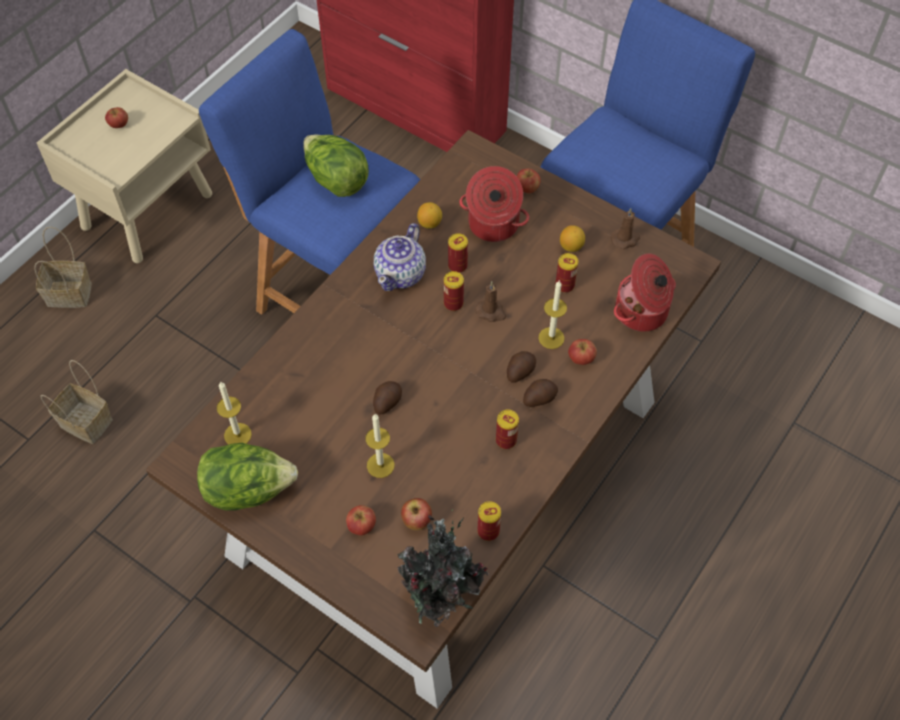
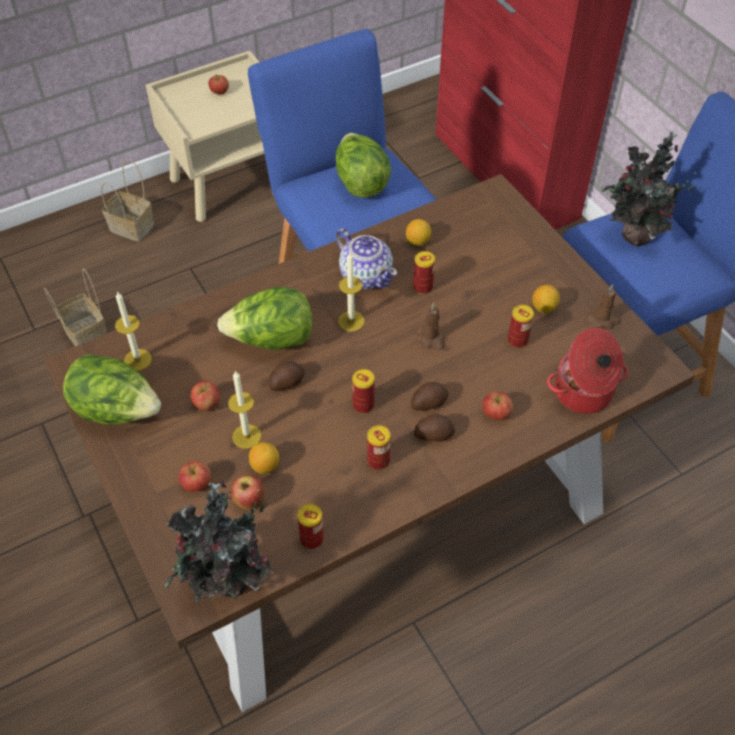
camera: 25 degrees right, 5 degrees down
(351, 367) = (271, 340): none -> lettuce
(401, 274) = (366, 275): teapot -> teapot turned 90 degrees counterclockwise
(412, 485) = (265, 466): none -> lemon
(453, 303) = (399, 318): can -> can (363, 405)
(492, 225) = (477, 263): cooking pot -> none
(527, 188) = (529, 242): apple -> apple (206, 404)
(551, 338) = (477, 383): candle -> candle (351, 321)
(606, 149) = (634, 237): none -> potted plant

